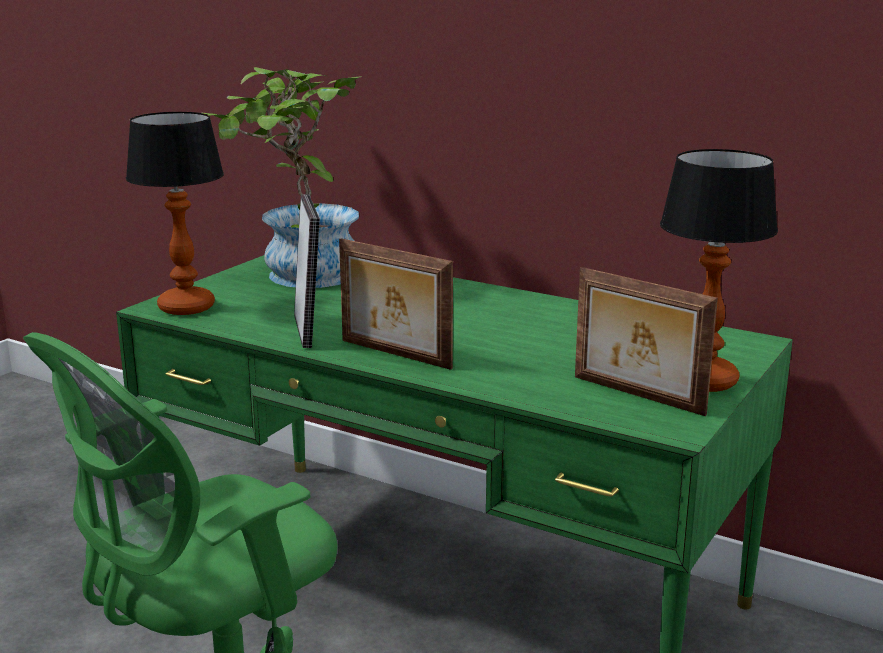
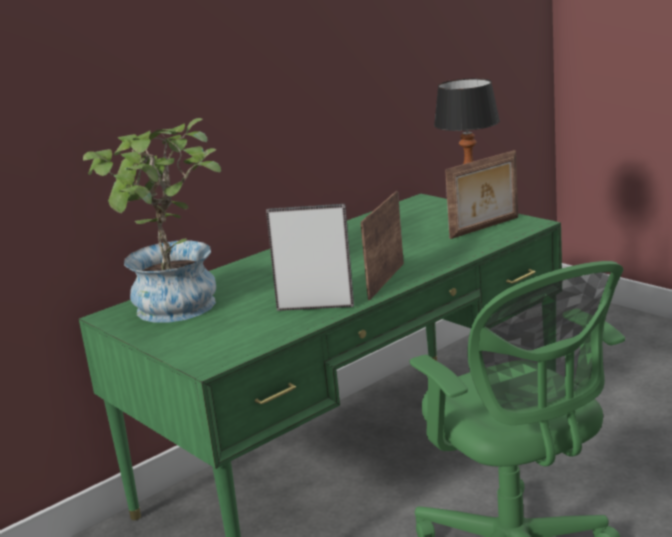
camera: 70 degrees left, 0 degrees up
(188, 307) = (219, 351): table lamp -> none
(394, 355) = (384, 281): picture frame -> picture frame turned 150 degrees clockwise

